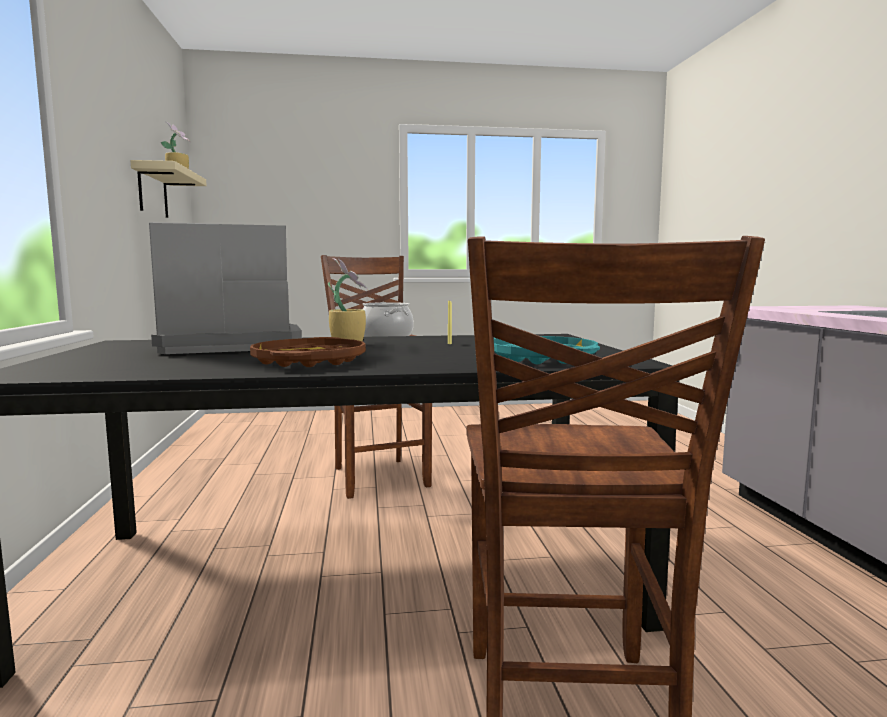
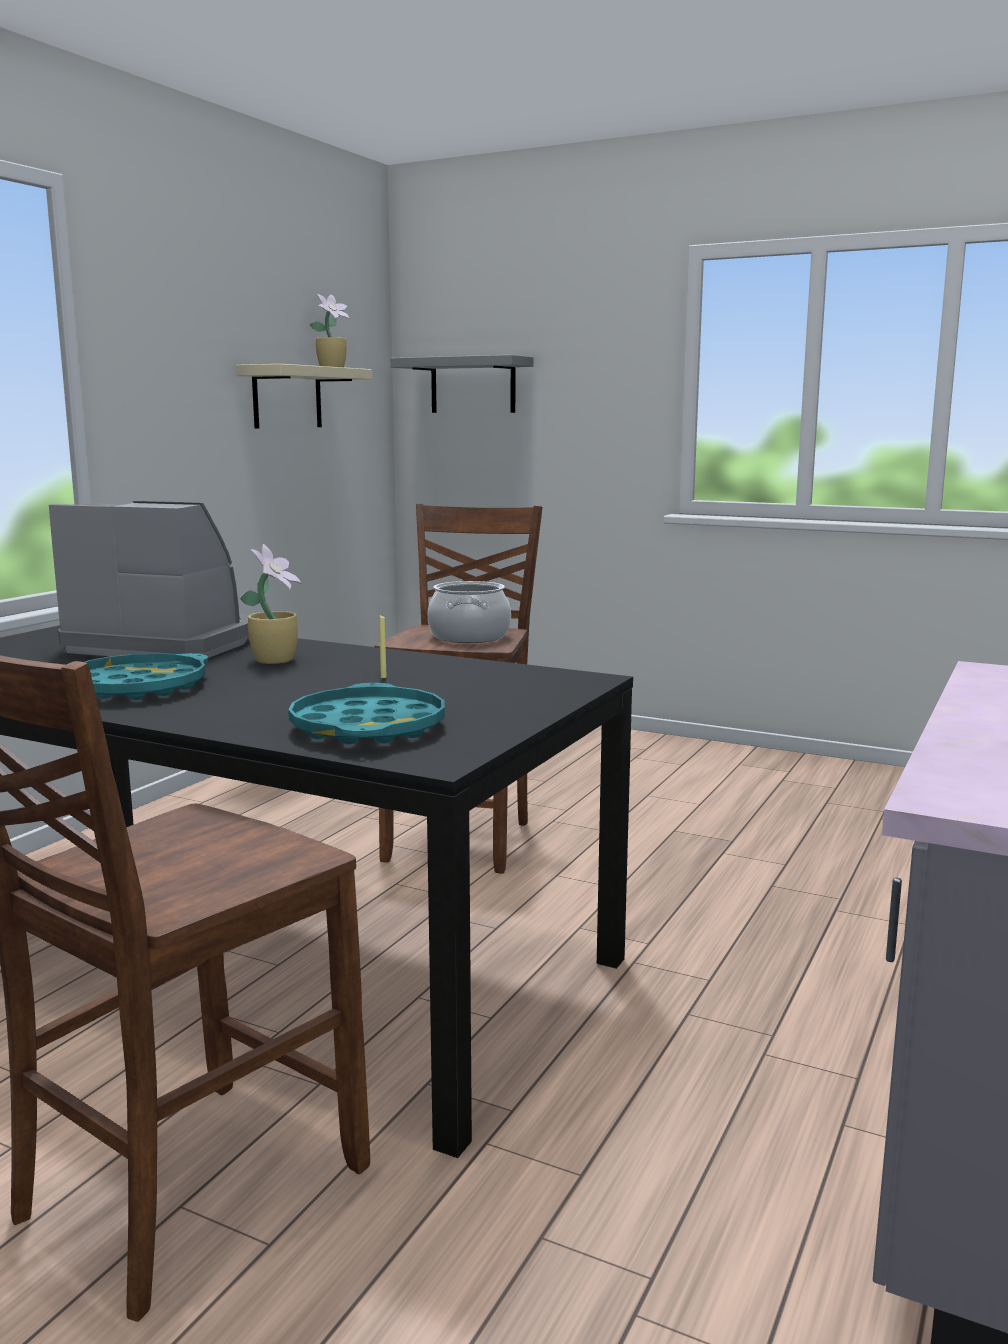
camera: 35 degrees right, 5 degrees up
(256, 199) = (473, 385): none -> grey shelf
(309, 361) = (136, 688): brown tray -> turquoise tray

